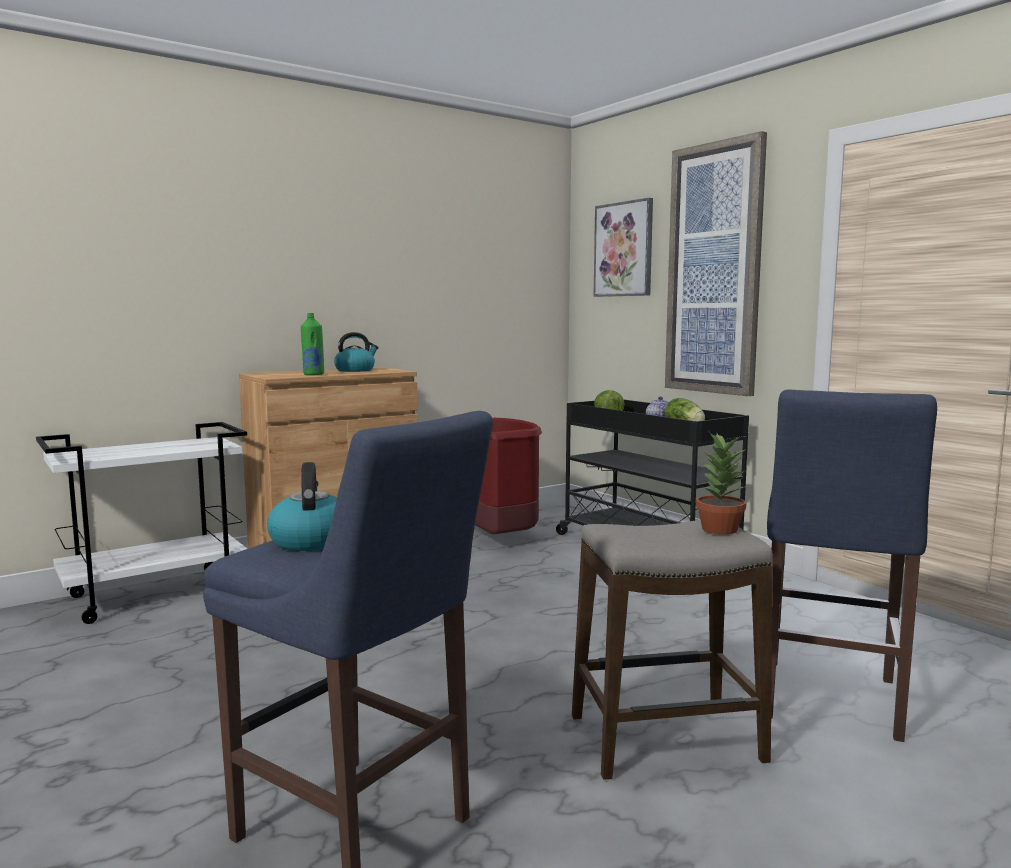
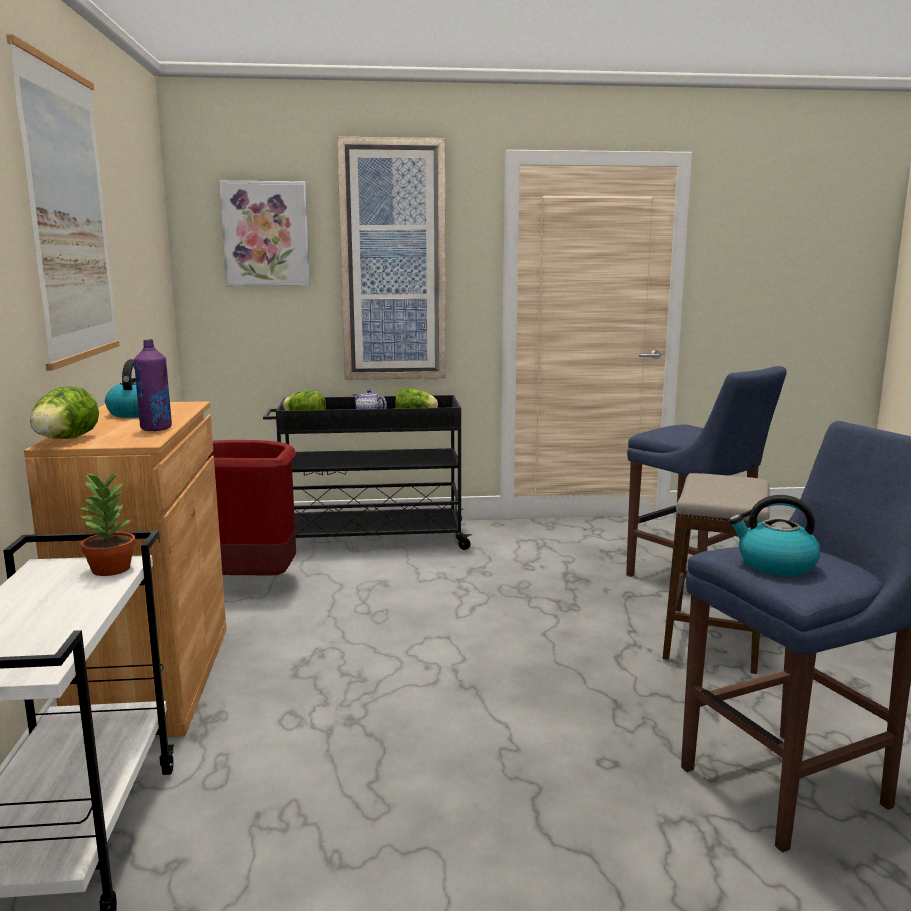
camera: 60 degrees left, 5 degrees up
(266, 373) = (65, 440): none -> lettuce
(313, 374) = (156, 428): green bottle -> purple bottle
(354, 236) = (69, 215): none -> picture
(718, 529) = (725, 478): potted plant -> potted plant (110, 569)

